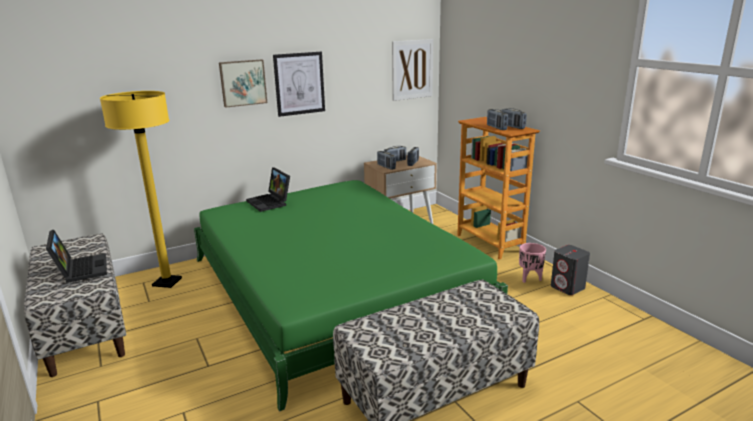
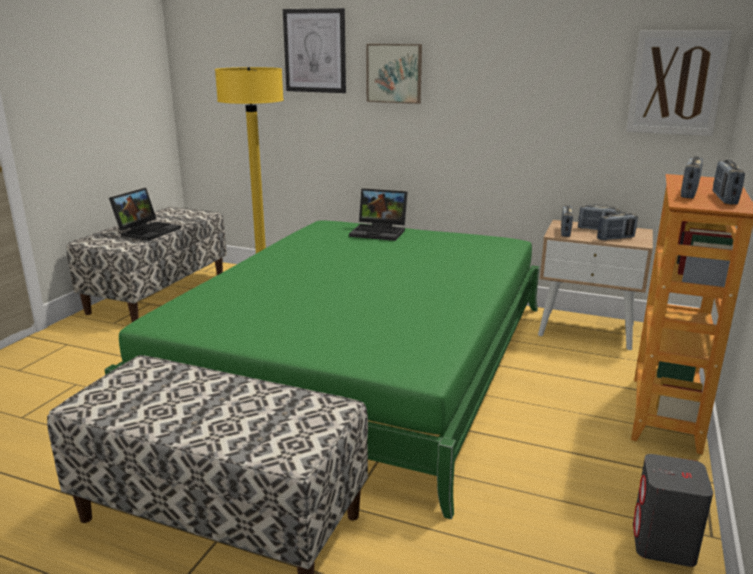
camera: 50 degrees right, 0 degrees up
(270, 202) = (380, 232): laptop -> laptop turned 90 degrees counterclockwise
(299, 83) = (470, 83): picture -> picture (315, 51)
(530, 278) = (623, 491): pink planter -> none

